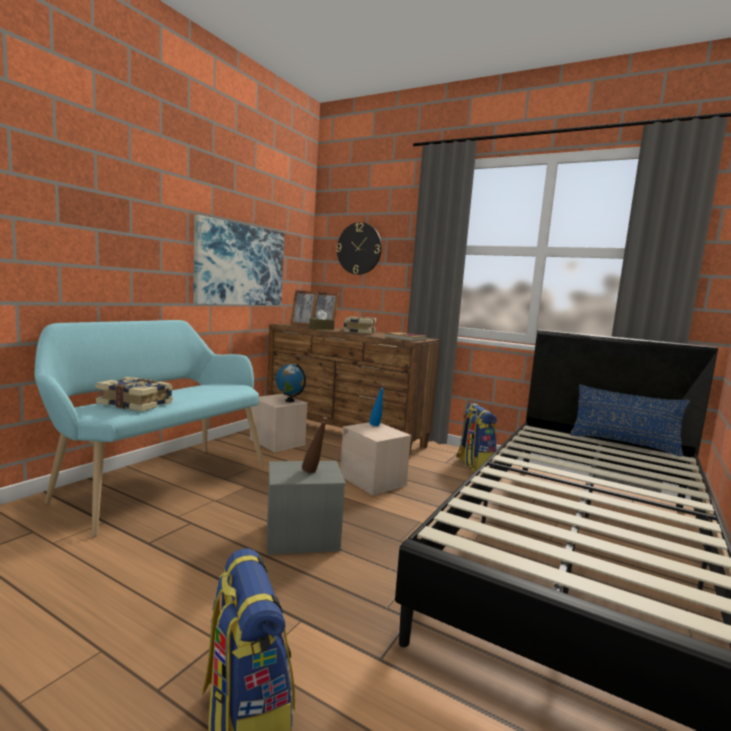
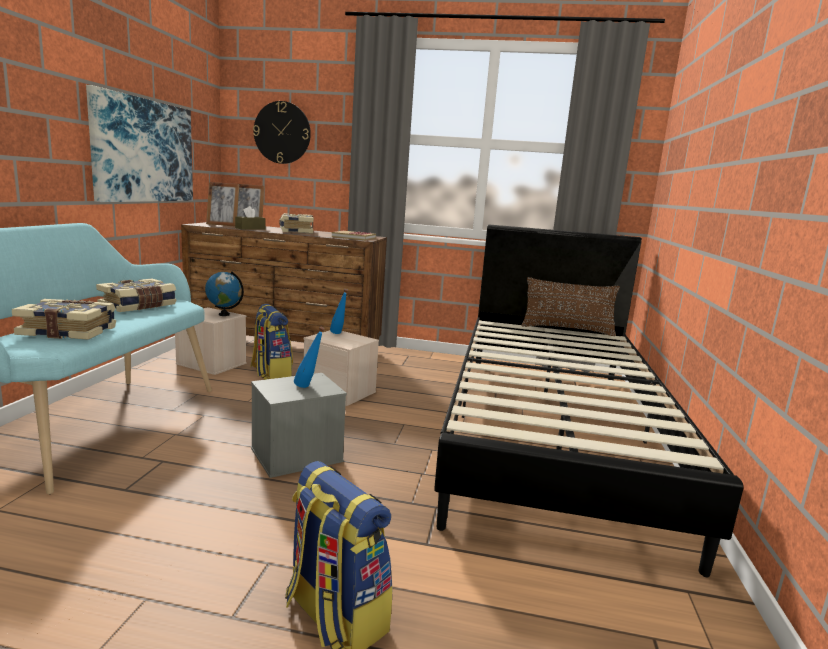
camera: 20 degrees left, 5 degrees up
(206, 388) = (139, 306): none -> book
(313, 473) = (308, 387): brown bottle -> blue bottle
(473, 466) = (430, 365): backpack -> backpack (270, 374)
(623, 444) = (567, 329): blue pillow -> brown pillow

